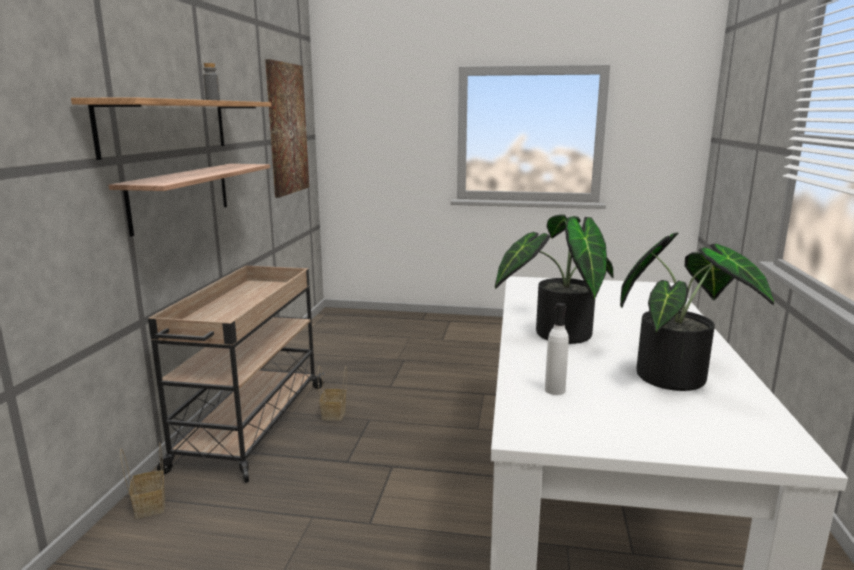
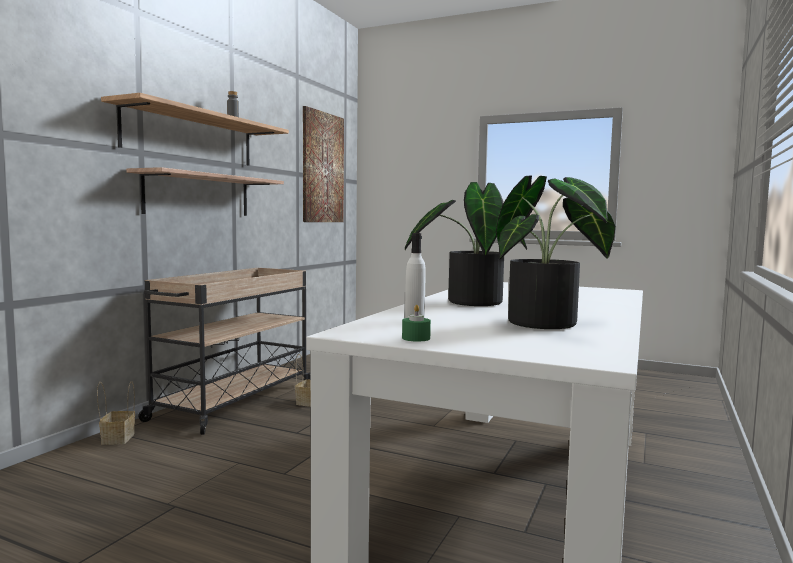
camera: 15 degrees right, 10 degrees down
(599, 434) = (416, 338): none -> green candle

